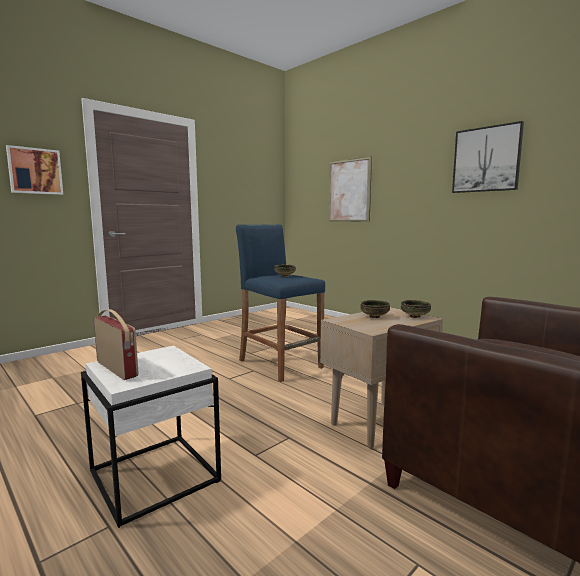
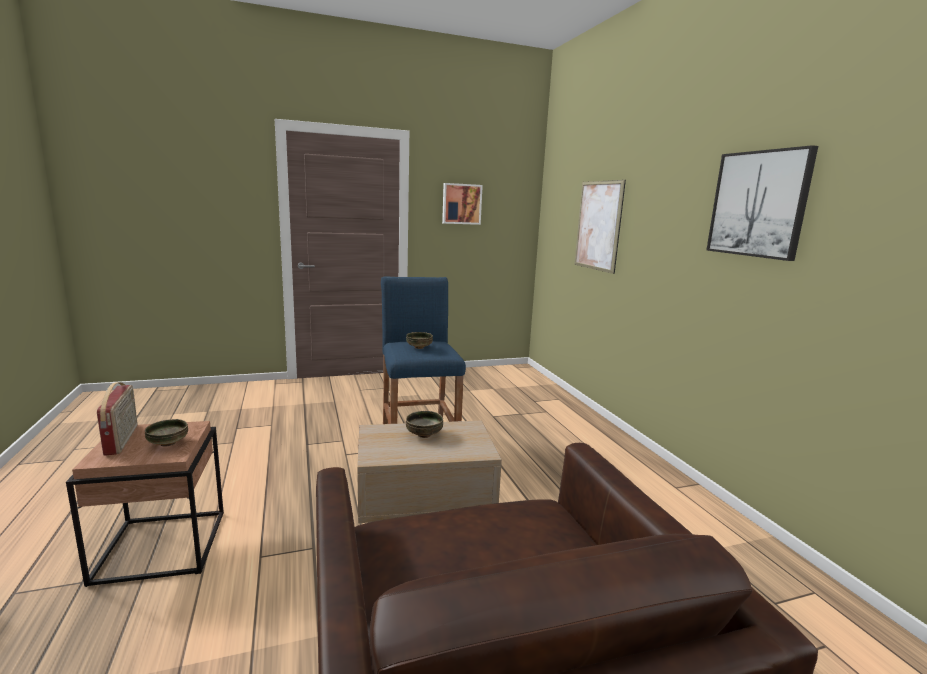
camera: 25 degrees right, 5 degrees up
(35, 171) = (224, 200): picture -> picture (461, 204)
(153, 476) = (160, 546): white side table -> brown side table
(414, 316) = (472, 447): bowl -> bowl (168, 443)

